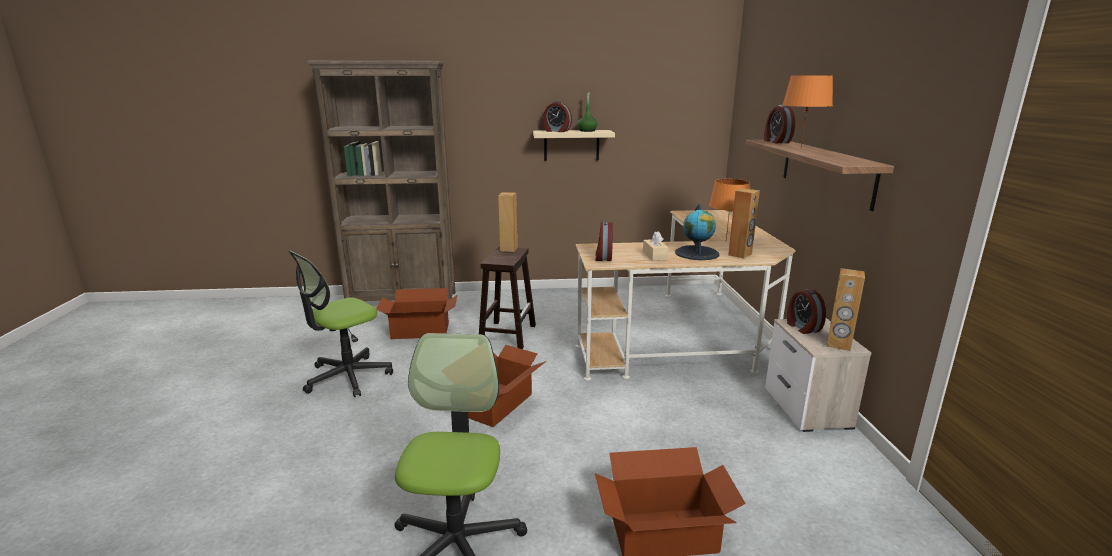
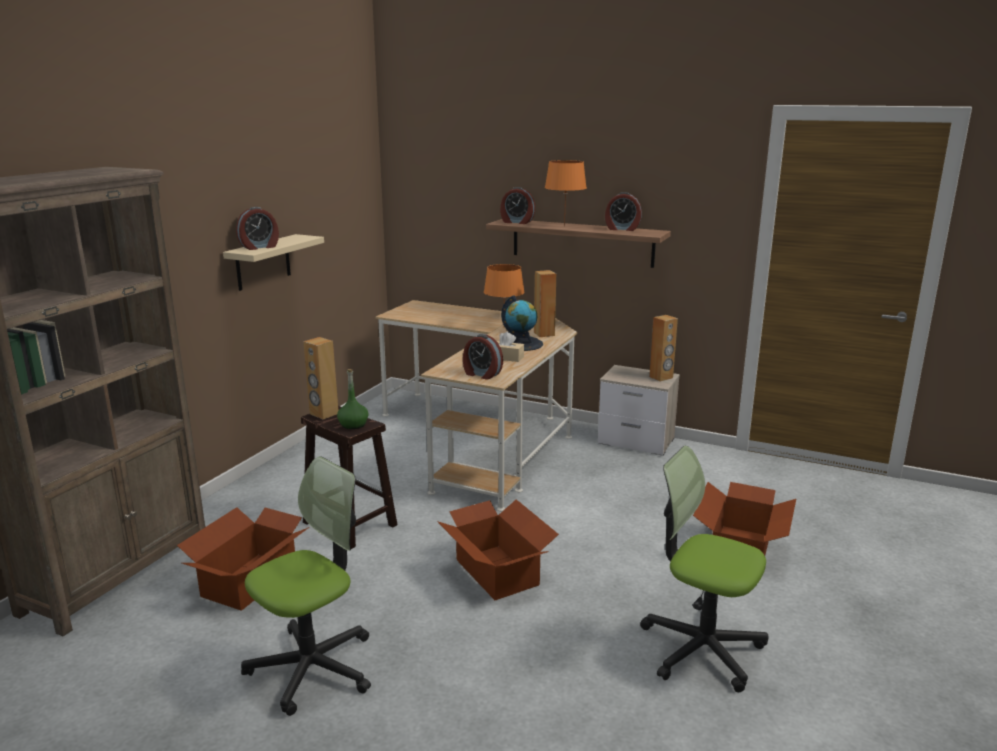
camera: 60 degrees left, 0 degrees up
(347, 377) = (312, 667): office chair -> office chair turned 120 degrees counterclockwise
(587, 131) = (287, 240): green bottle -> green bottle (353, 424)
(802, 327) = (624, 376): alarm clock -> alarm clock (622, 229)

